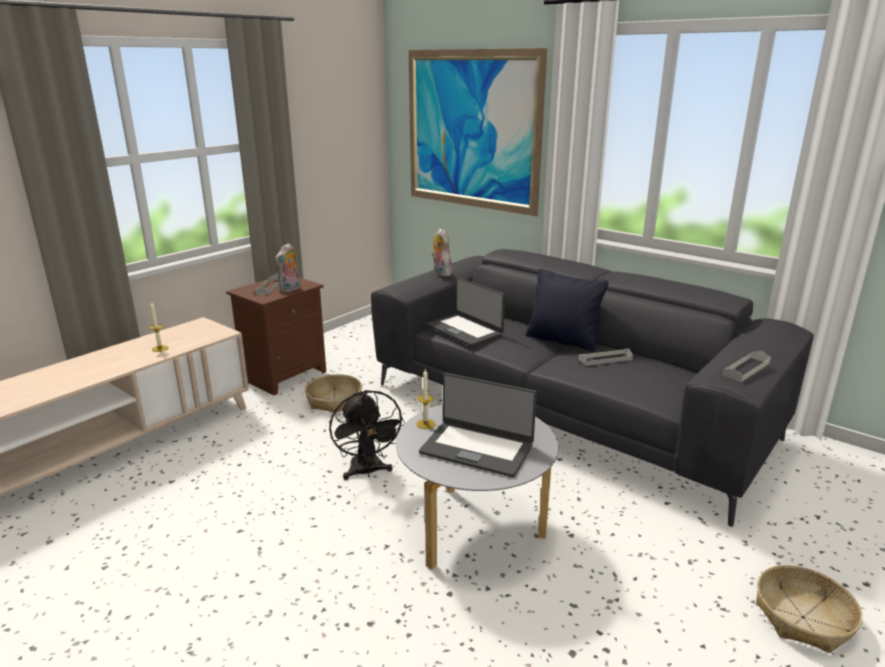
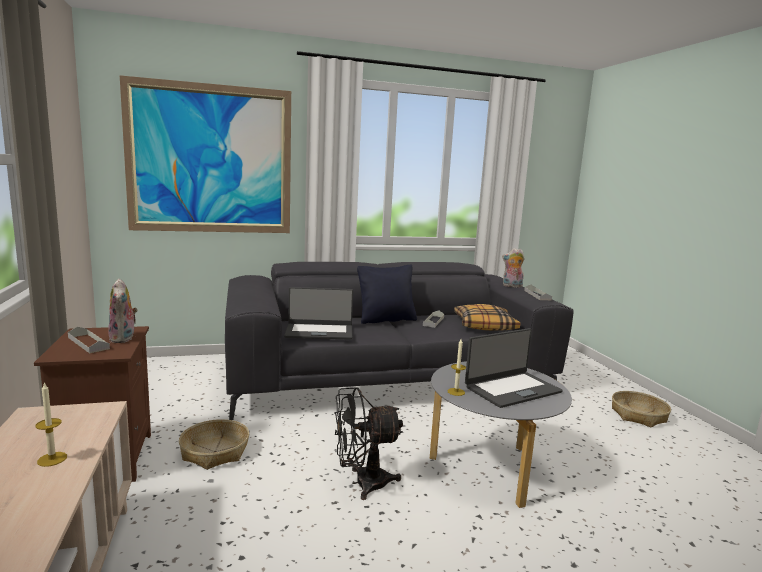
camera: 55 degrees left, 10 degrees down
(367, 472) = (362, 483): black fan -> black fan turned 150 degrees clockwise
(440, 273) = (252, 291): plush toy -> plush toy (512, 286)
(659, 386) = (484, 325): none -> pillow

